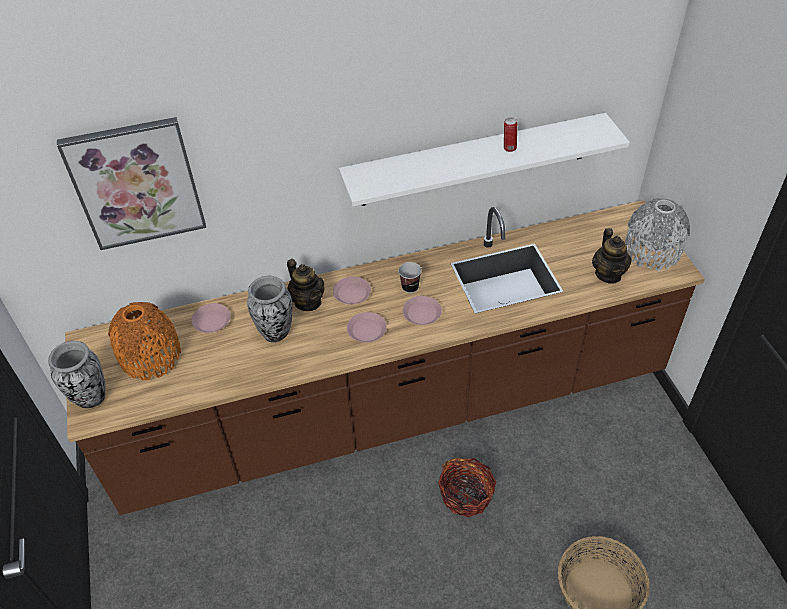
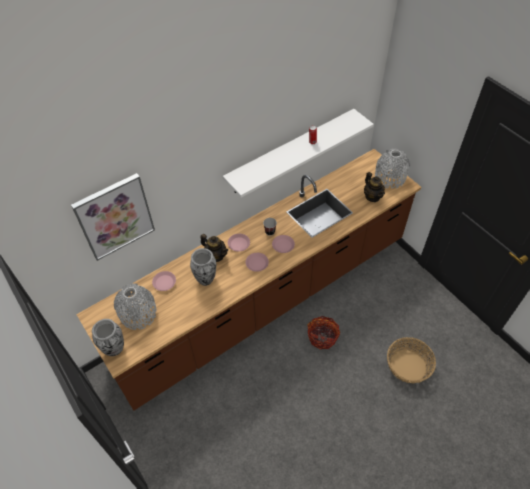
camera: 20 degrees left, 5 degrees up
(151, 356) = (138, 314): orange vase -> grey vase

